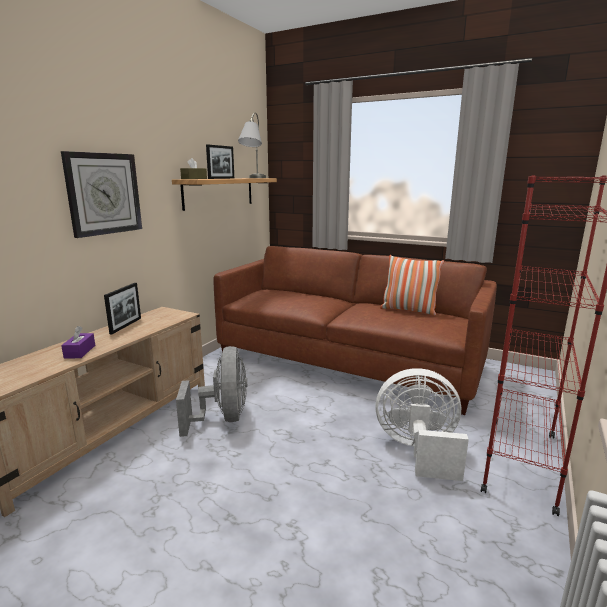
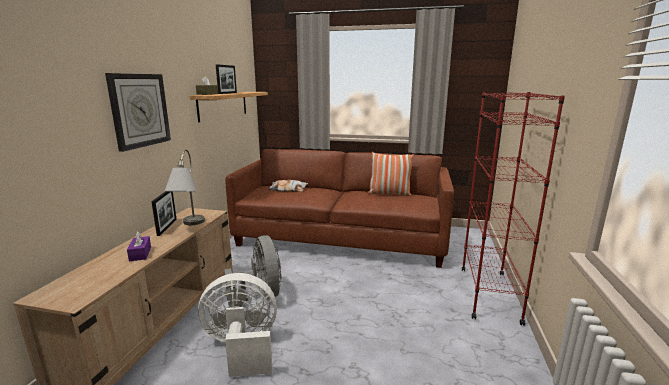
camera: 15 degrees left, 0 degrees up
(253, 178) = (249, 92): grey table lamp -> grey table lamp (189, 227)
(286, 295) = (288, 189): none -> pillow
(418, 450) = (420, 297): white fan -> white fan (242, 348)

